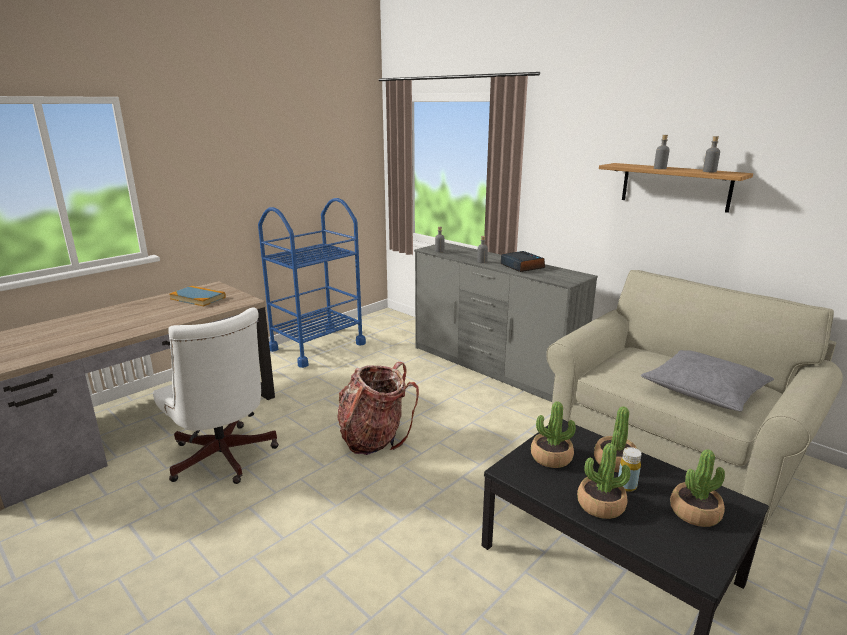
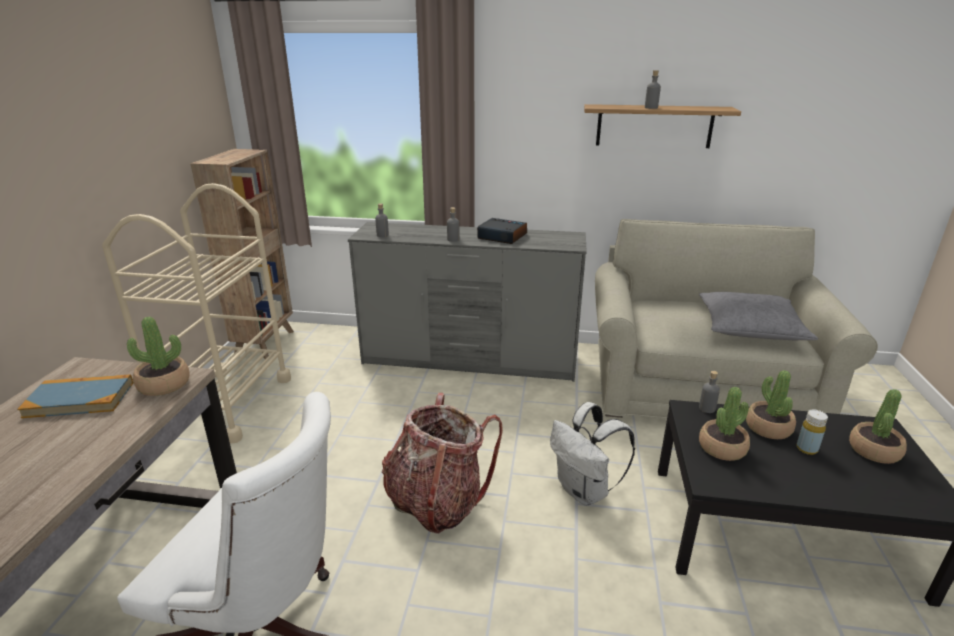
camera: 35 degrees left, 5 degrees up
(317, 346) = (226, 404): blue cart -> beige cart
(372, 320) = (266, 342): none -> brown bookcase
(477, 473) = (585, 491): none -> white backpack
(600, 505) = (817, 480): potted plant -> potted plant (164, 384)
(709, 171) = (699, 108): grey bottle -> grey bottle (707, 408)

